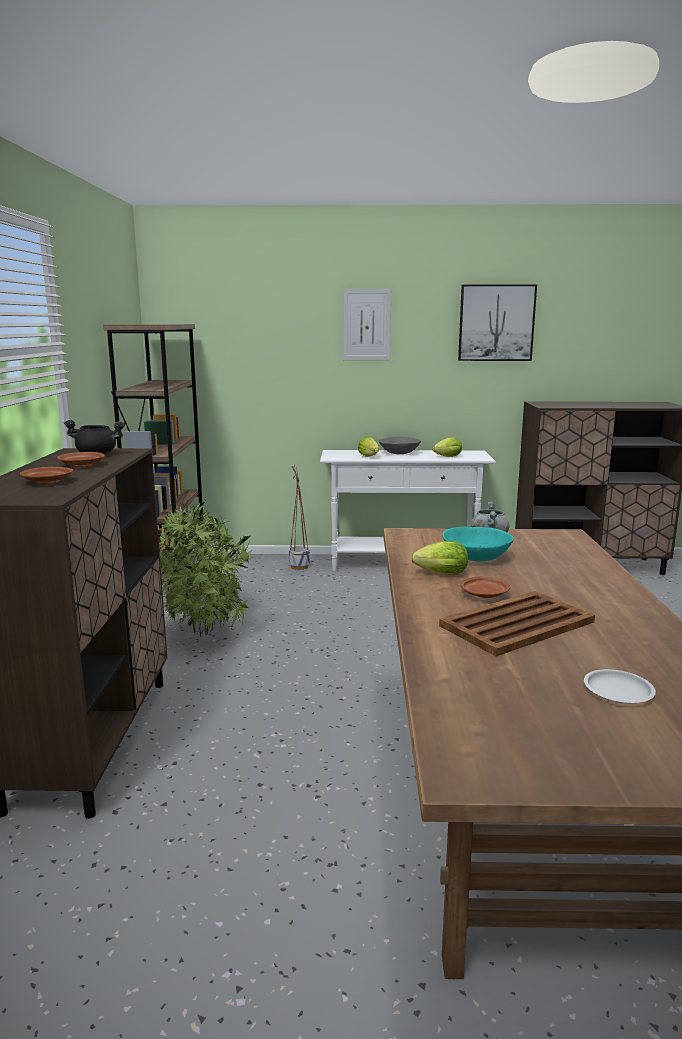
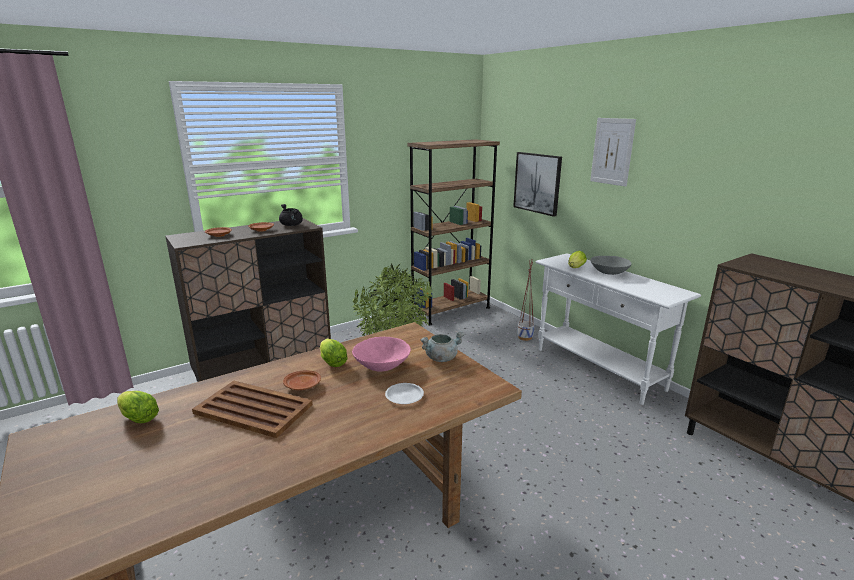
camera: 55 degrees right, 5 degrees up
(446, 457) = (634, 288): lettuce -> lettuce (137, 418)
(476, 557) = (382, 365): turquoise bowl -> pink bowl
(496, 323) = (735, 161): picture -> picture (537, 183)
(617, 691) = (151, 468): white plate -> white plate (404, 396)

